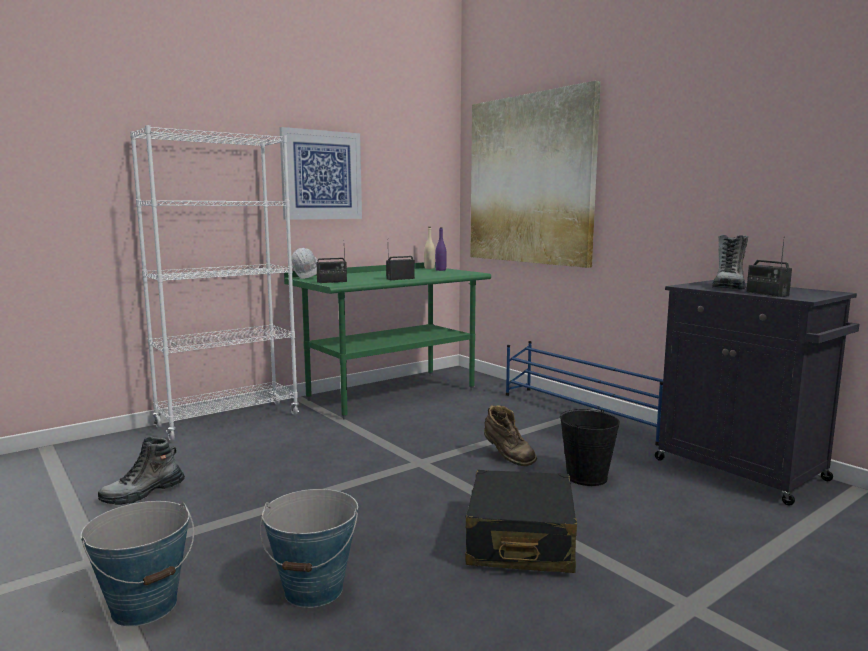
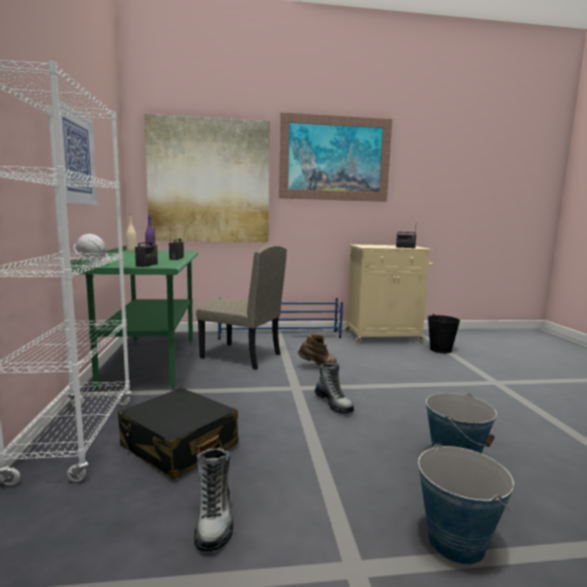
camera: 60 degrees left, 0 degrees up
(471, 417) = (240, 356): none -> beige chair
(520, 540) = (423, 393): black suitcase -> black suitcase (179, 446)
(587, 477) = (363, 360): black bucket -> black bucket (440, 349)
(696, 122) = (335, 158): none -> picture
(729, 287) = (378, 246): boot -> boot (334, 403)
(743, 471) = (384, 336): black cabinet -> beige cabinet

